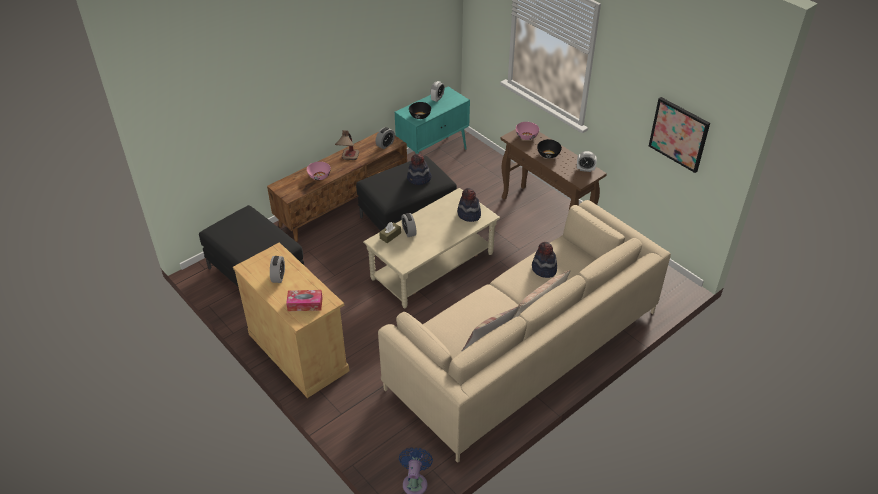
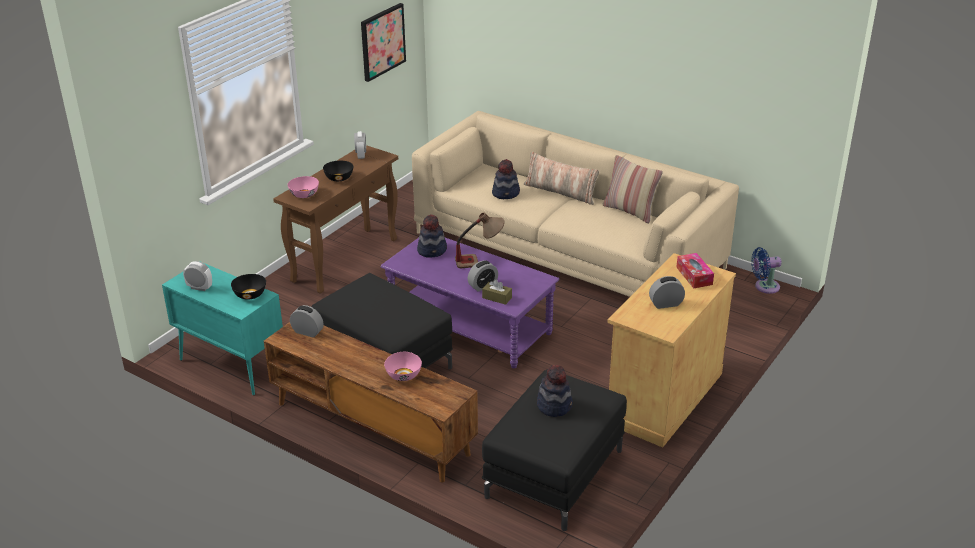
camera: 105 degrees left, 10 degrees down
(349, 161) = (357, 356): table lamp -> table lamp (479, 261)
(419, 179) = (375, 294): hat -> hat (554, 405)
(432, 266) = (470, 326): beige coffee table -> purple coffee table

